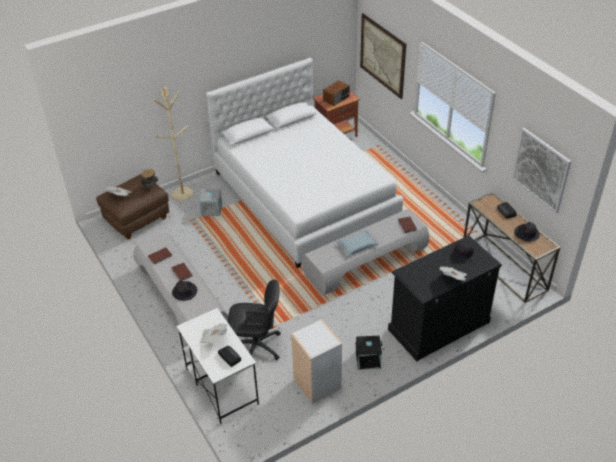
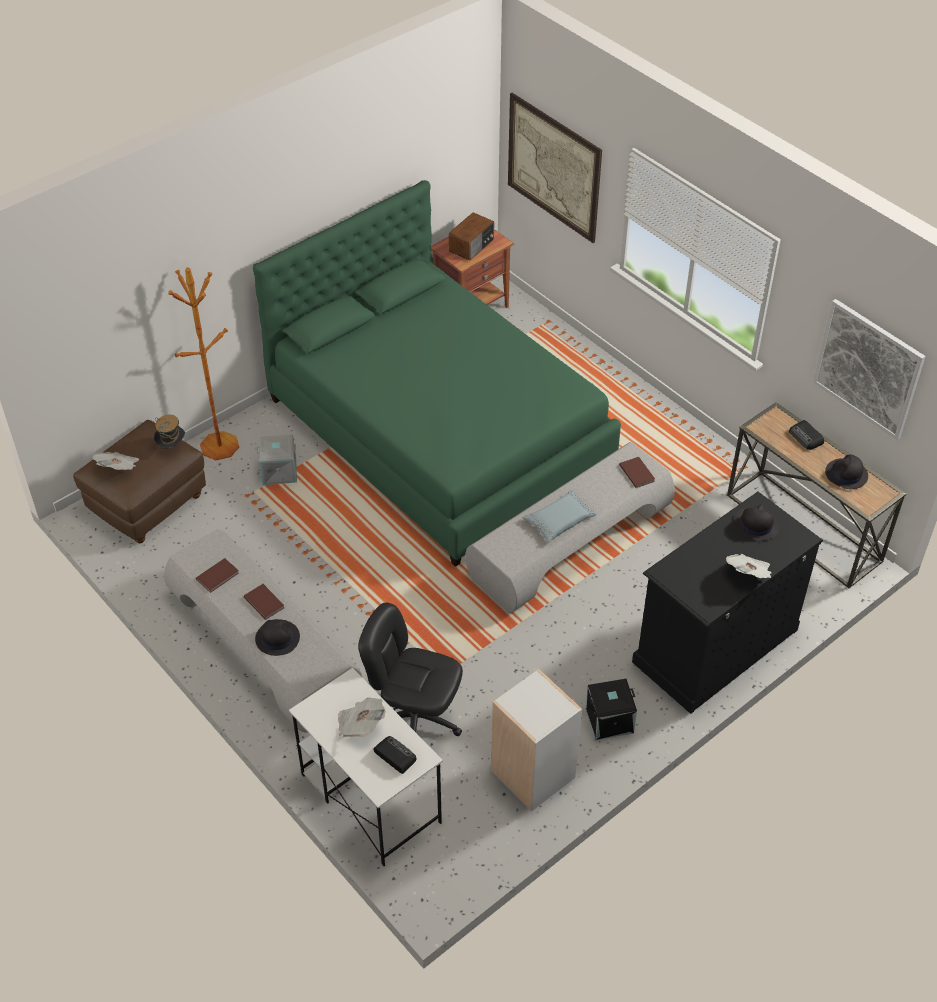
camera: 10 degrees left, 5 degrees up
(182, 193) = (219, 445): beige clothes rack -> orange clothes rack
(256, 346) = (415, 719): black office chair -> black office chair turned 150 degrees counterclockwise
(304, 196) = (439, 430): white bed -> green bed

